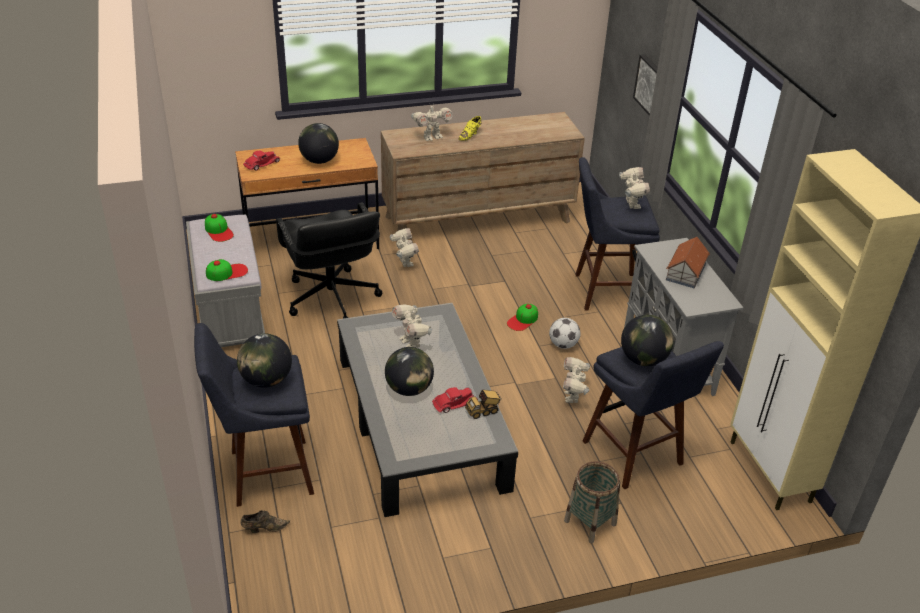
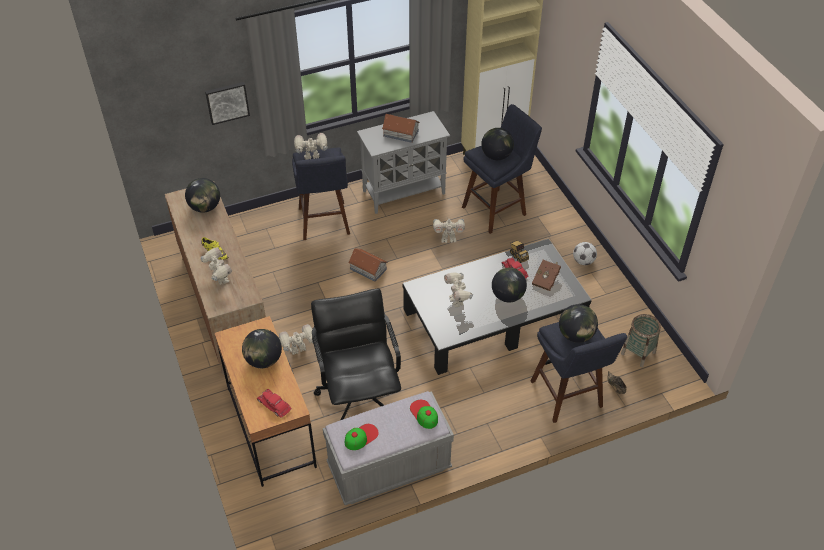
camera: 95 degrees left, 10 degrees up
(331, 298) = (359, 395): black office chair -> black office chair turned 75 degrees counterclockwise
(411, 343) = (457, 301): toy robot -> toy robot turned 105 degrees clockwise
(432, 433) = (546, 279): none -> brown book
(523, 320) = (368, 268): cap -> toy house
(541, 132) = (205, 207): none -> globe
(563, 344) = (393, 245): football -> football (583, 261)
(590, 522) = (557, 229): basket -> basket (638, 353)

